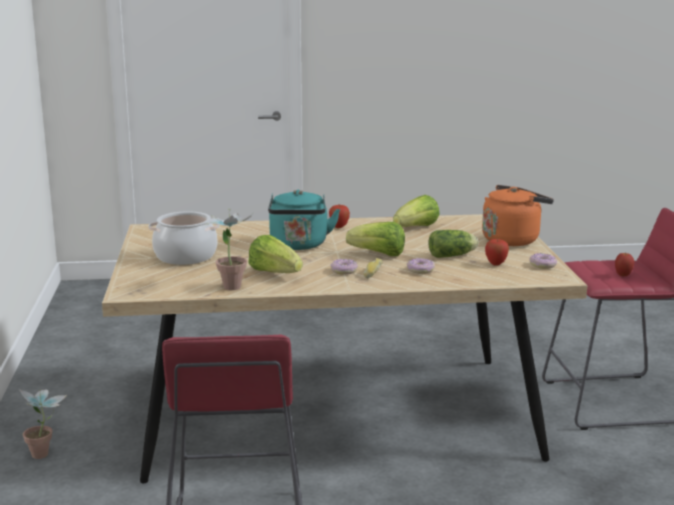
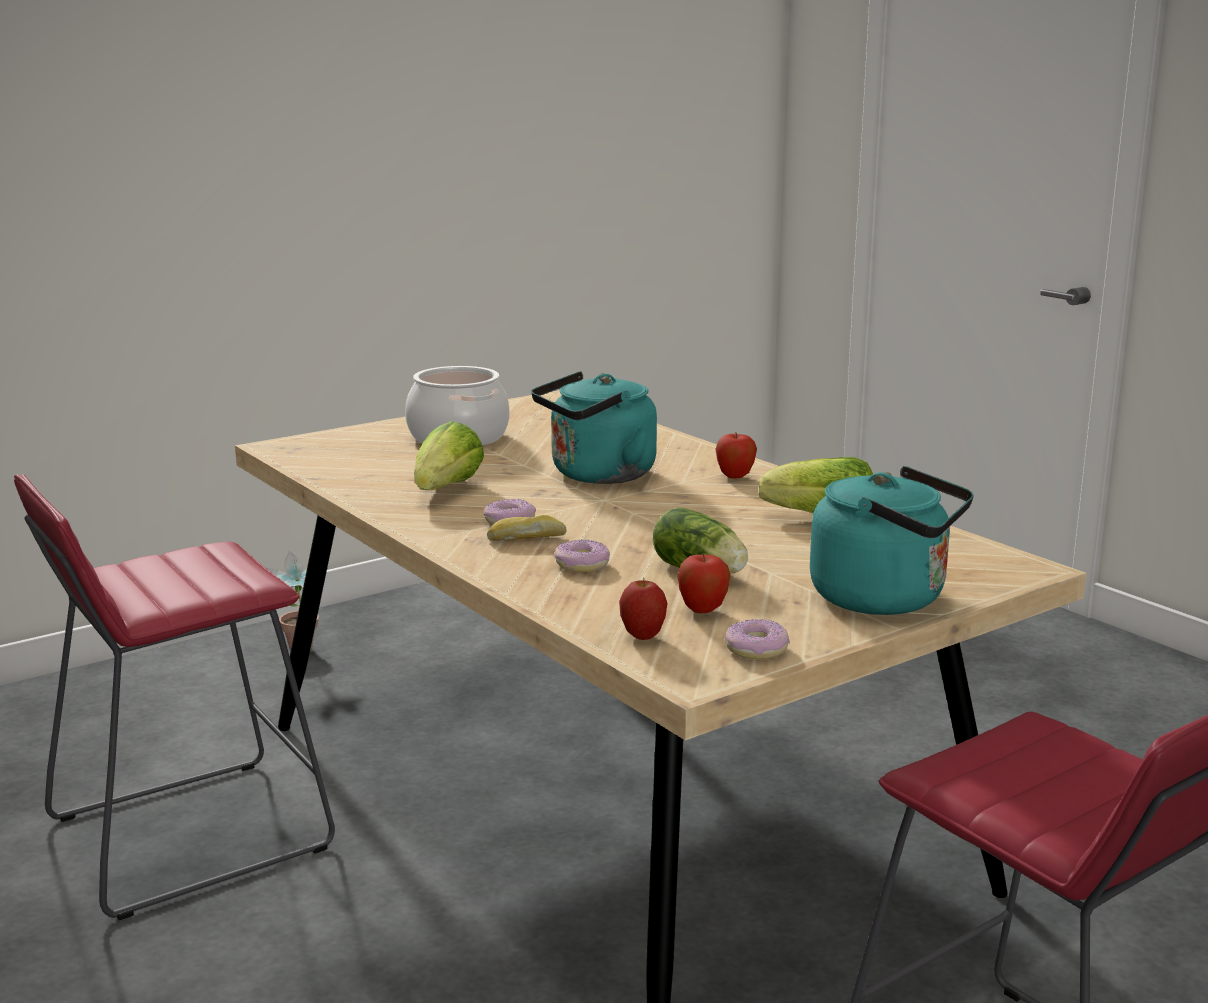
camera: 60 degrees right, 0 degrees up
(231, 285) = (367, 480): potted plant -> none
(378, 254) = (627, 525): lettuce -> none
(513, 240) = (886, 599): orange kettle -> turquoise kettle
(623, 275) = (1036, 787): apple -> apple (643, 637)

